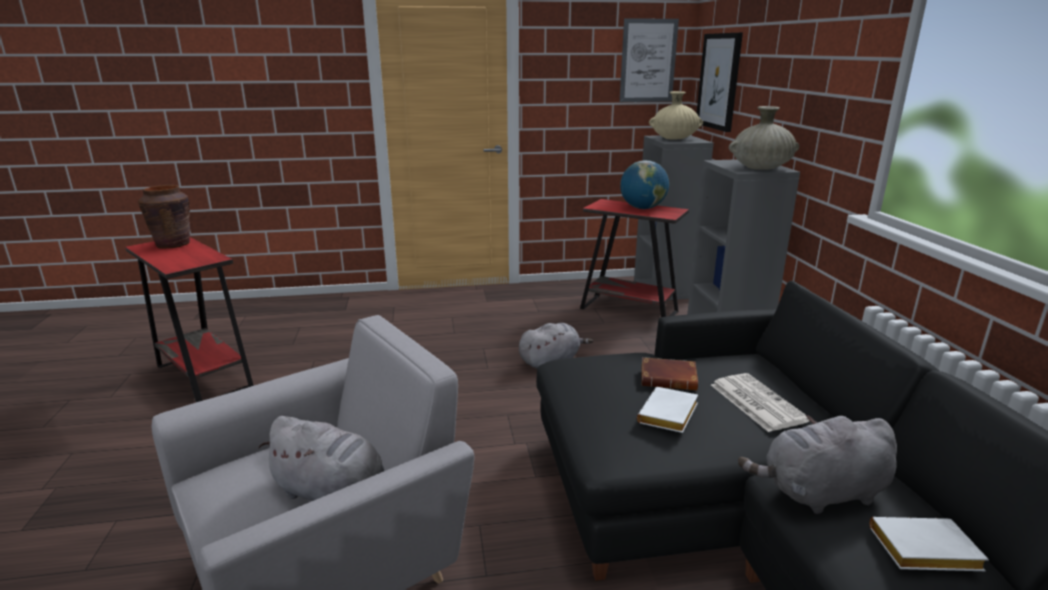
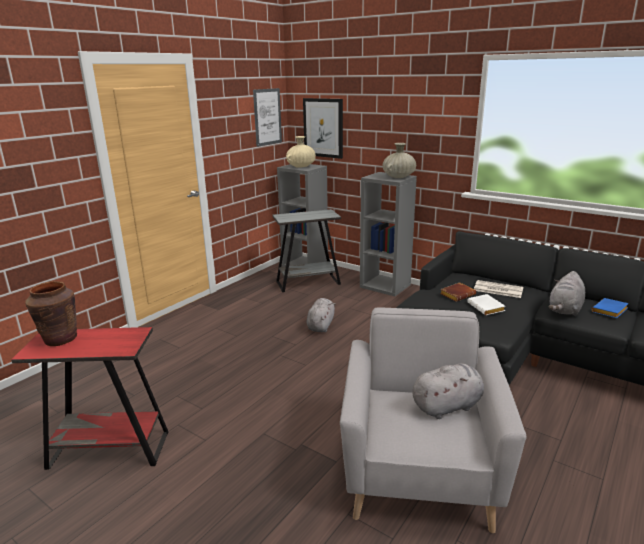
camera: 45 degrees left, 0 degrees up
(628, 310) = (308, 283): red side table -> grey side table
(642, 208) = (309, 214): globe -> none
(922, 552) = (610, 311): white book -> blue book

